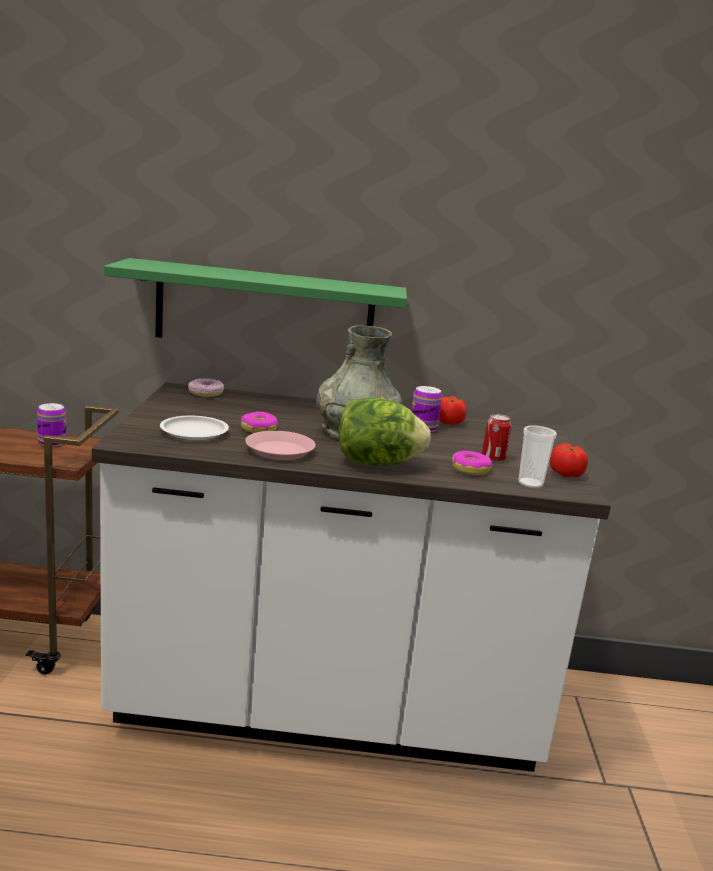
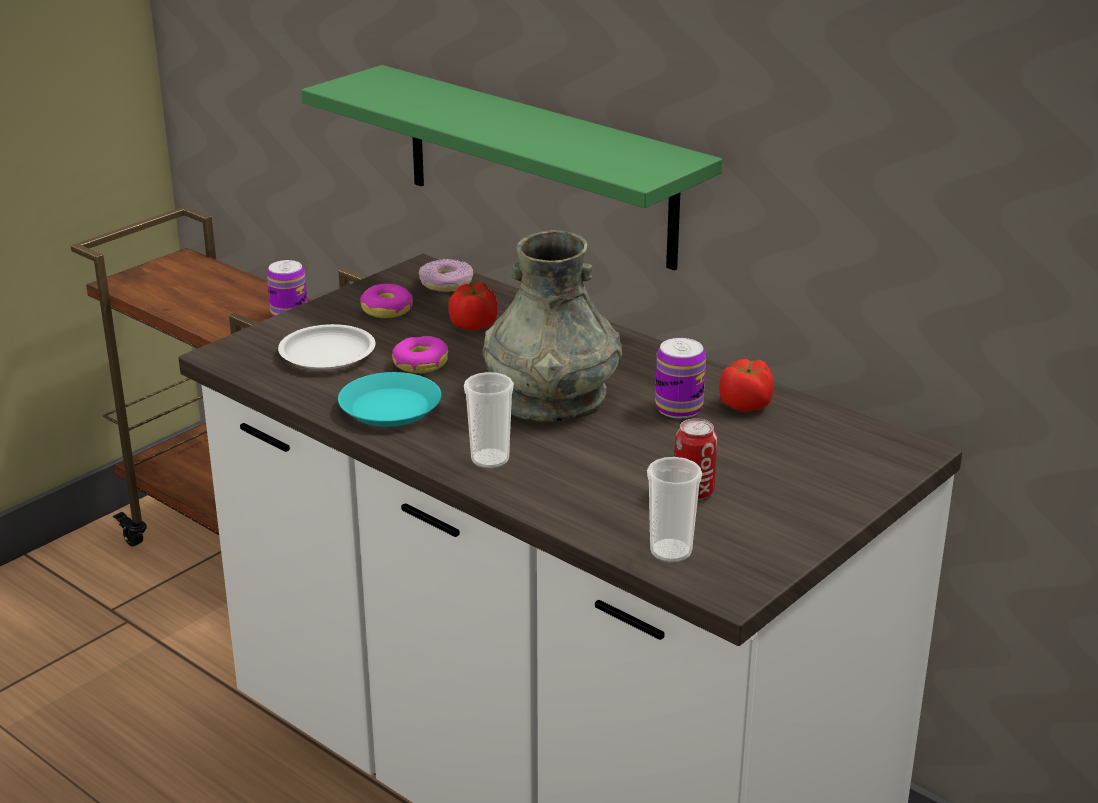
camera: 40 degrees right, 10 degrees up
(279, 451) = (389, 408): pink plate -> turquoise plate
(377, 463) = (490, 459): lettuce -> cup
(470, 469) = (618, 502): donut -> donut (387, 309)
(566, 474) = (771, 550): tomato -> tomato (474, 325)

